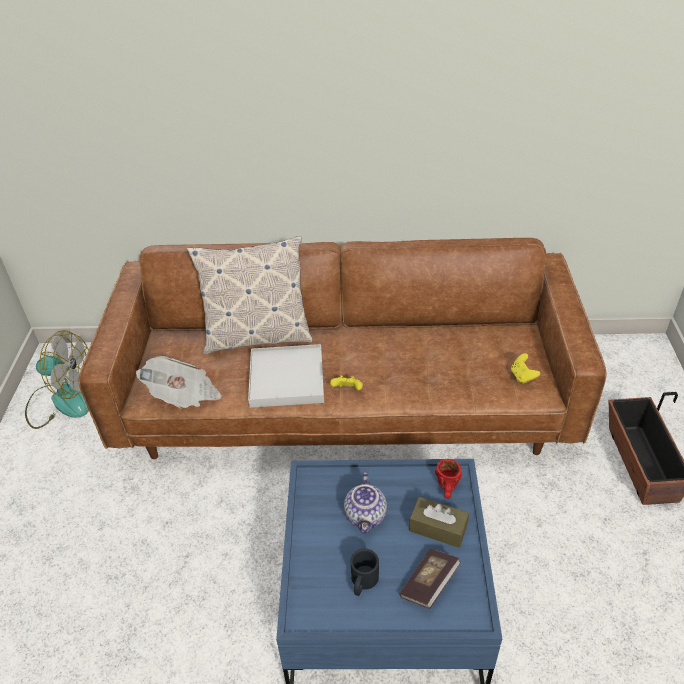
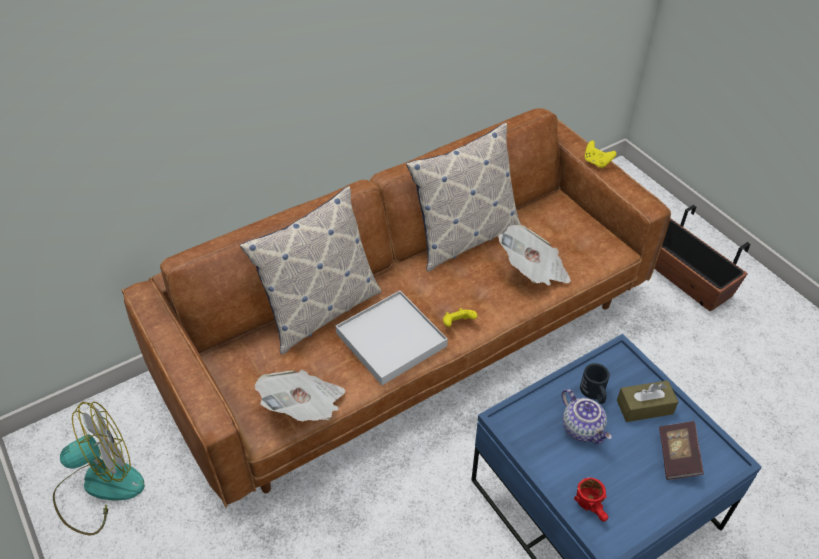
camera: 35 degrees left, 5 degrees up
(362, 582) = (629, 485): black mug -> black mug (594, 393)
(415, 329) = (464, 238): none -> pillow
(448, 488) = (624, 369): red mug -> red mug (593, 507)
(449, 377) = (533, 270): none -> newspaper
(522, 376) = (589, 242): yellow game controller -> yellow game controller (596, 162)

